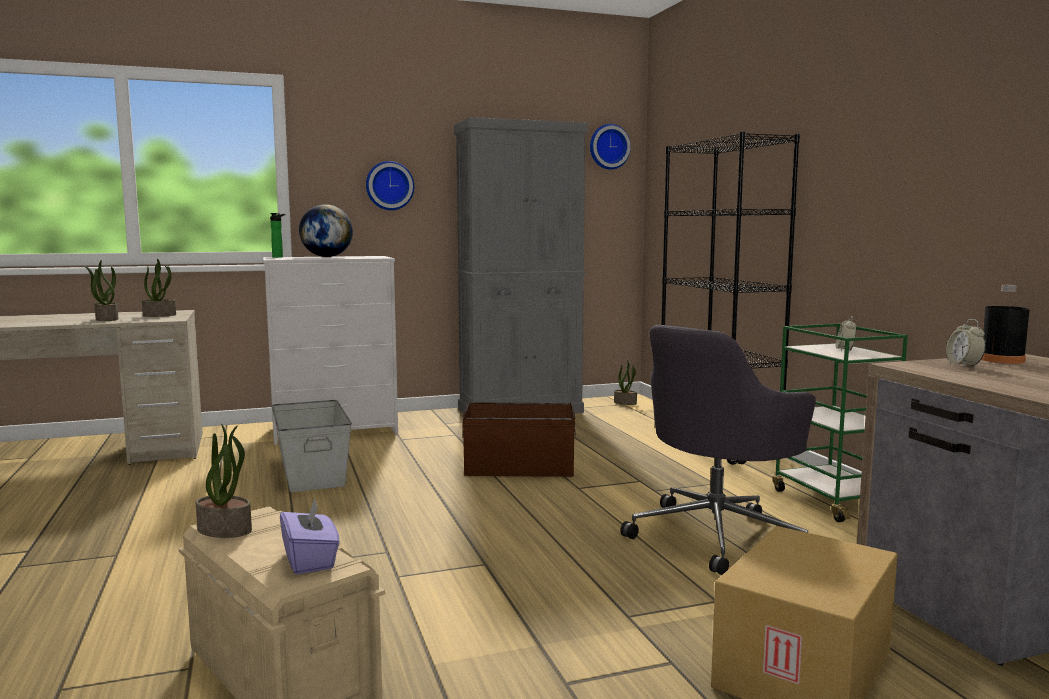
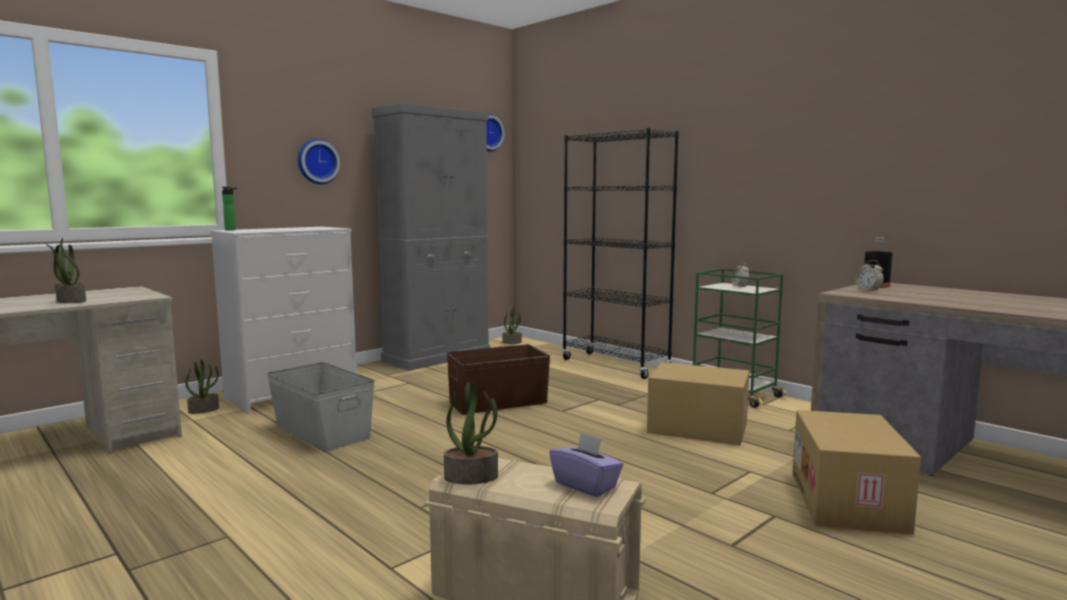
camera: 25 degrees left, 0 degrees up
(160, 315) = (122, 293): potted plant -> potted plant (204, 410)
(327, 257) = (278, 228): globe -> none
(717, 535) = (696, 428): grey office chair -> cardboard box

